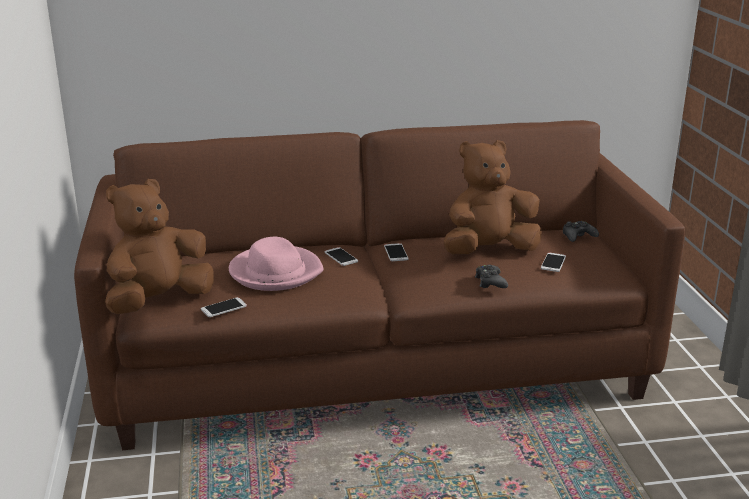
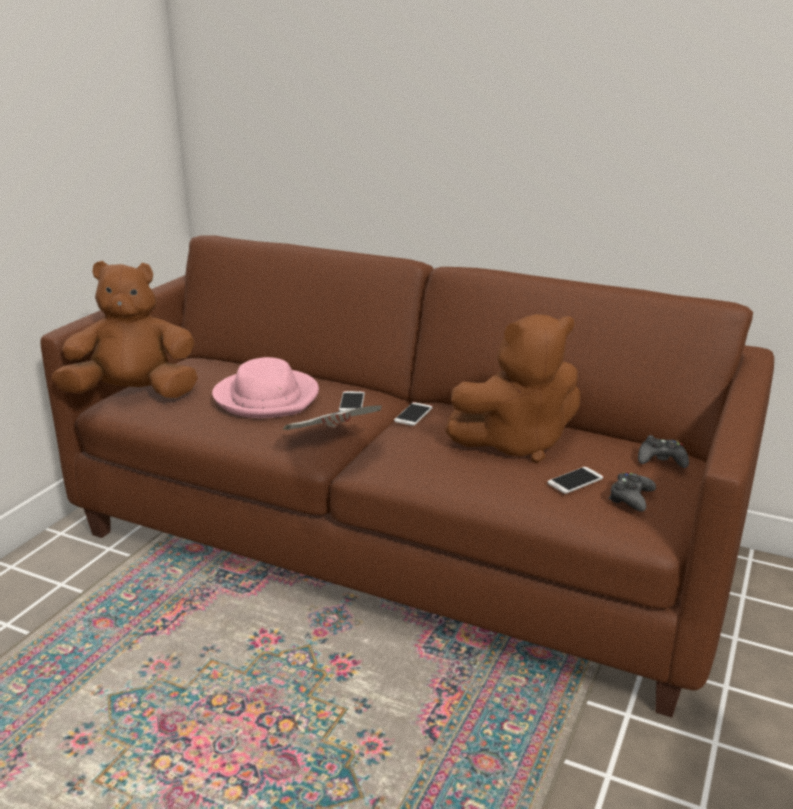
camera: 35 degrees right, 0 degrees up
(223, 308) = (172, 417): phone -> none
(374, 288) = (332, 443): none -> newspaper
(489, 251) = (516, 443): brown plush toy -> brown plush toy turned 150 degrees clockwise
(490, 282) = (463, 478): black game controller -> black game controller (631, 498)

